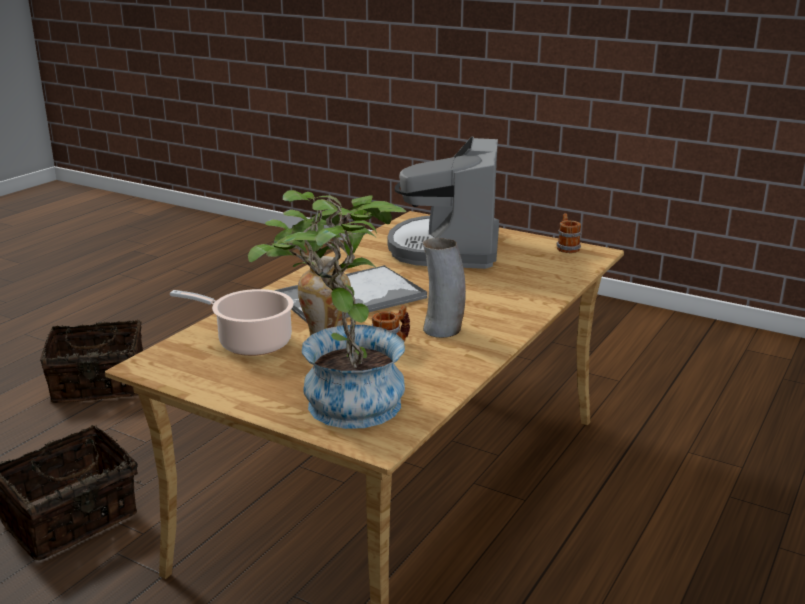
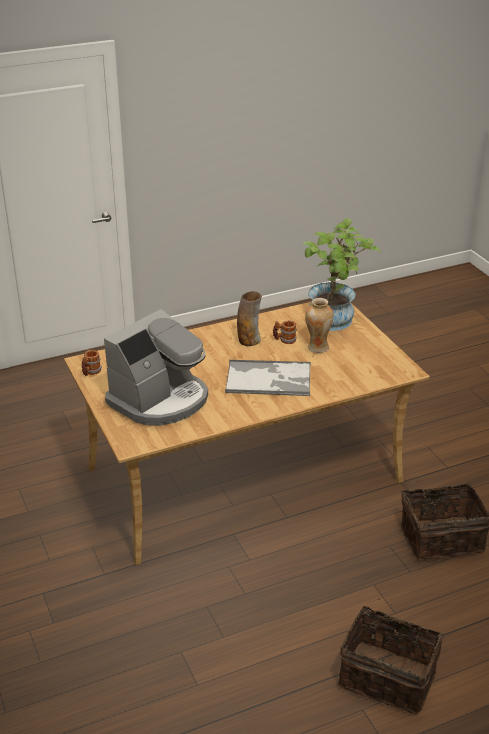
camera: 145 degrees left, 10 degrees up
(250, 342) = (349, 366): cooking pot -> none

